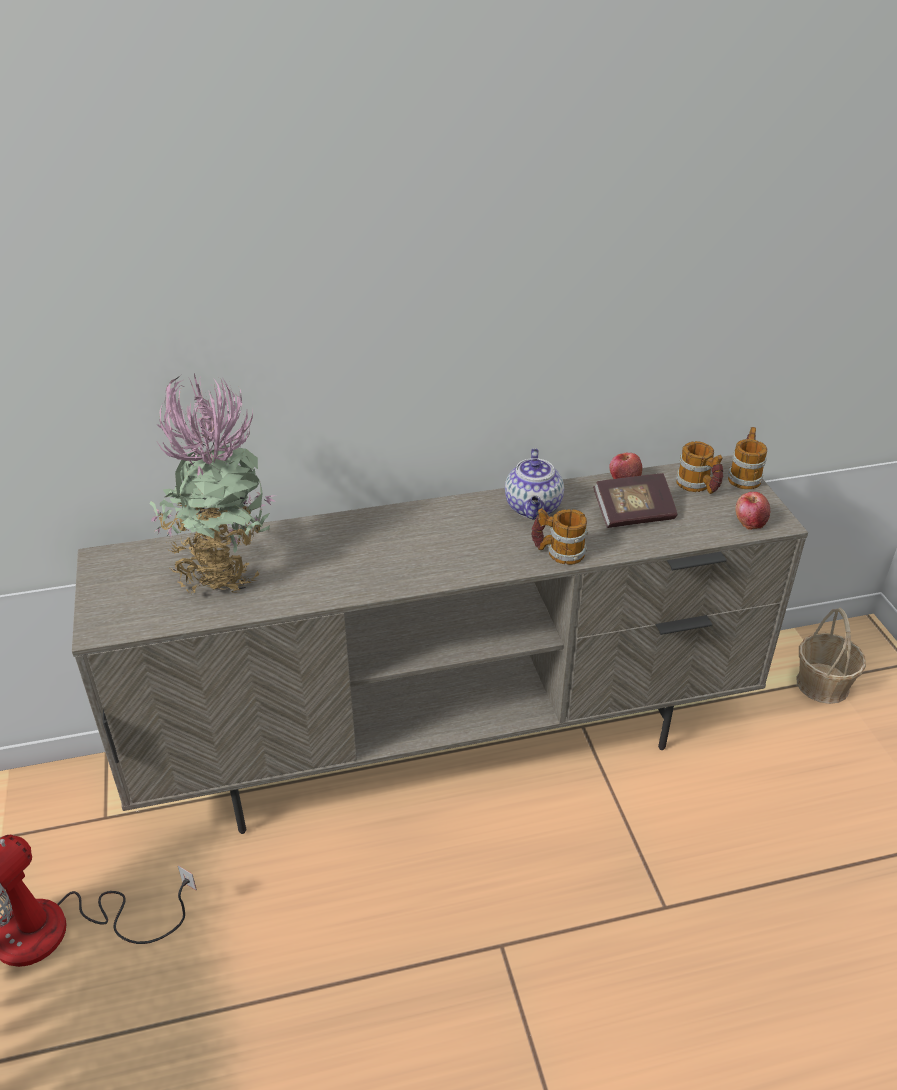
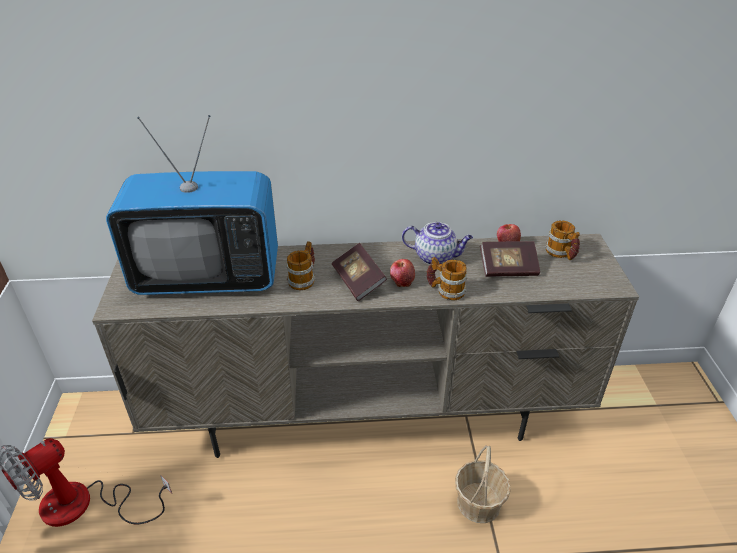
camera: 10 degrees right, 0 degrees up
(222, 571) = (208, 277): potted plant -> television
(437, 553) = (358, 281): none -> book
(533, 508) = (436, 257): teapot -> teapot turned 90 degrees counterclockwise
(744, 476) = (598, 250): mug -> mug (304, 279)
(750, 522) = (595, 284): apple -> apple (402, 281)
(823, 684) = (649, 408): basket -> basket (479, 503)

